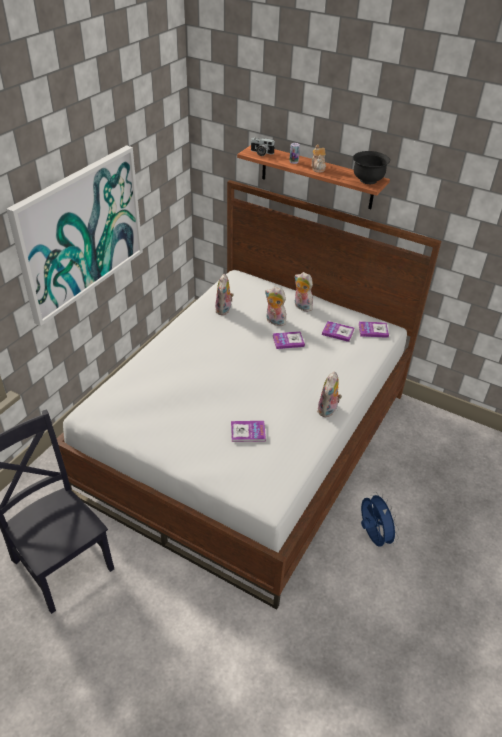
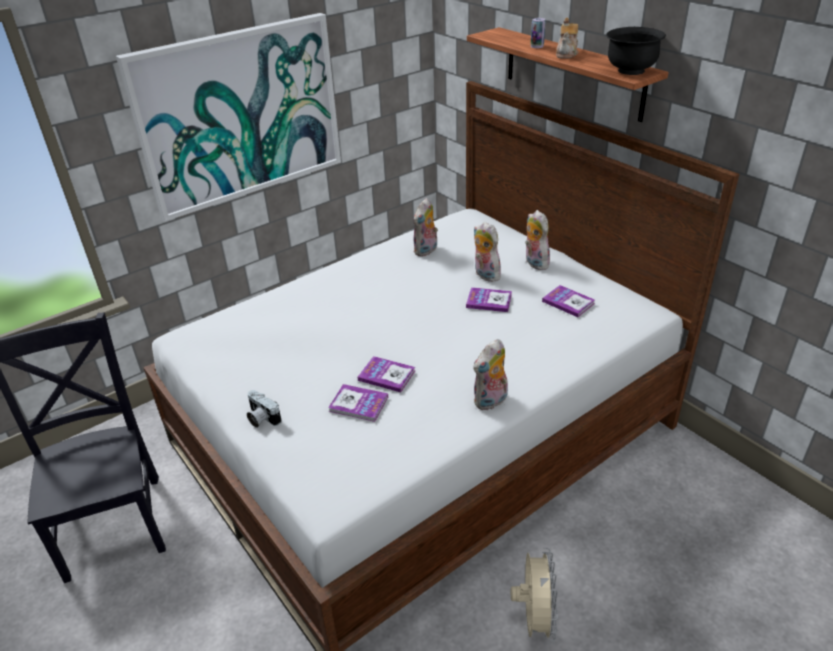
camera: 25 degrees right, 5 degrees down
(261, 153) = (500, 36): camera -> camera (261, 418)
(372, 536) = (534, 618): blue fan -> beige fan
(373, 330) = (624, 309): book -> book (386, 375)

